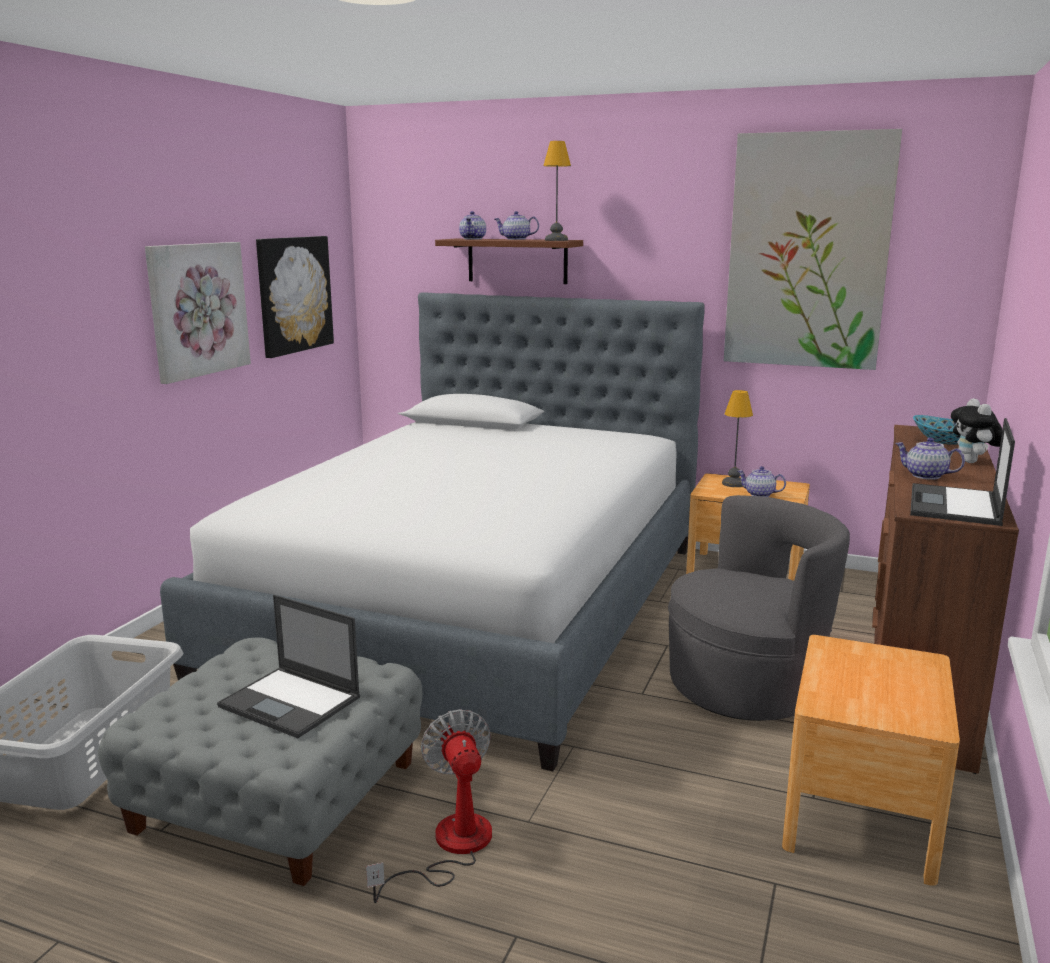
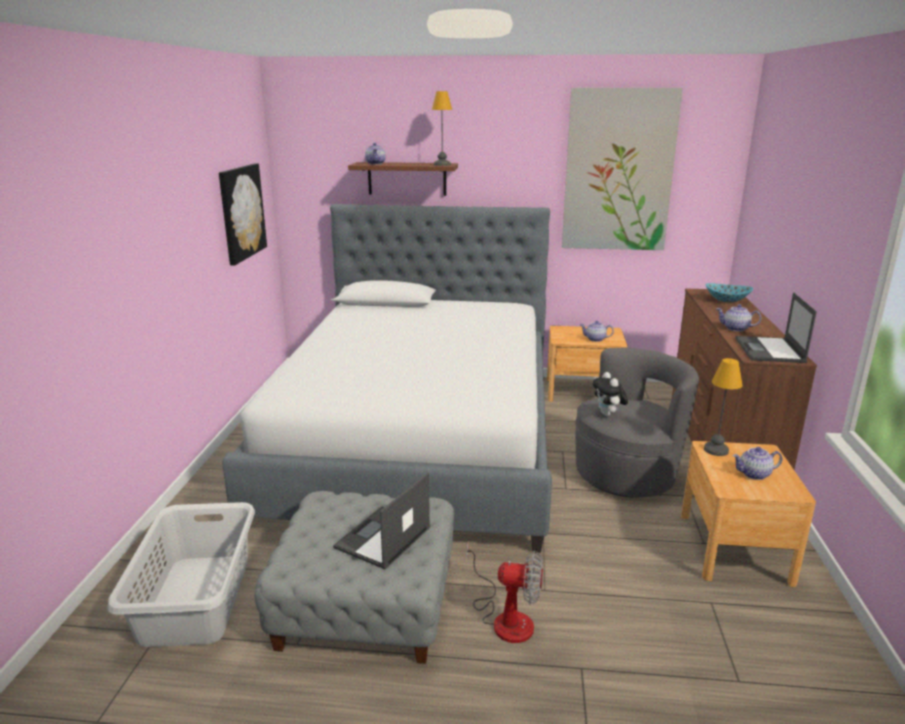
camera: 15 degrees left, 5 degrees up
(197, 309) = (190, 234): picture -> none
(291, 702) = (382, 538): laptop -> laptop turned 105 degrees clockwise
(449, 847) = (505, 617): fan -> fan turned 135 degrees clockwise
(516, 239) = (408, 163): teapot -> teapot (754, 474)
(734, 483) = (574, 332): table lamp -> table lamp (716, 449)
(973, 462) = (753, 315): plush toy -> plush toy (608, 415)

